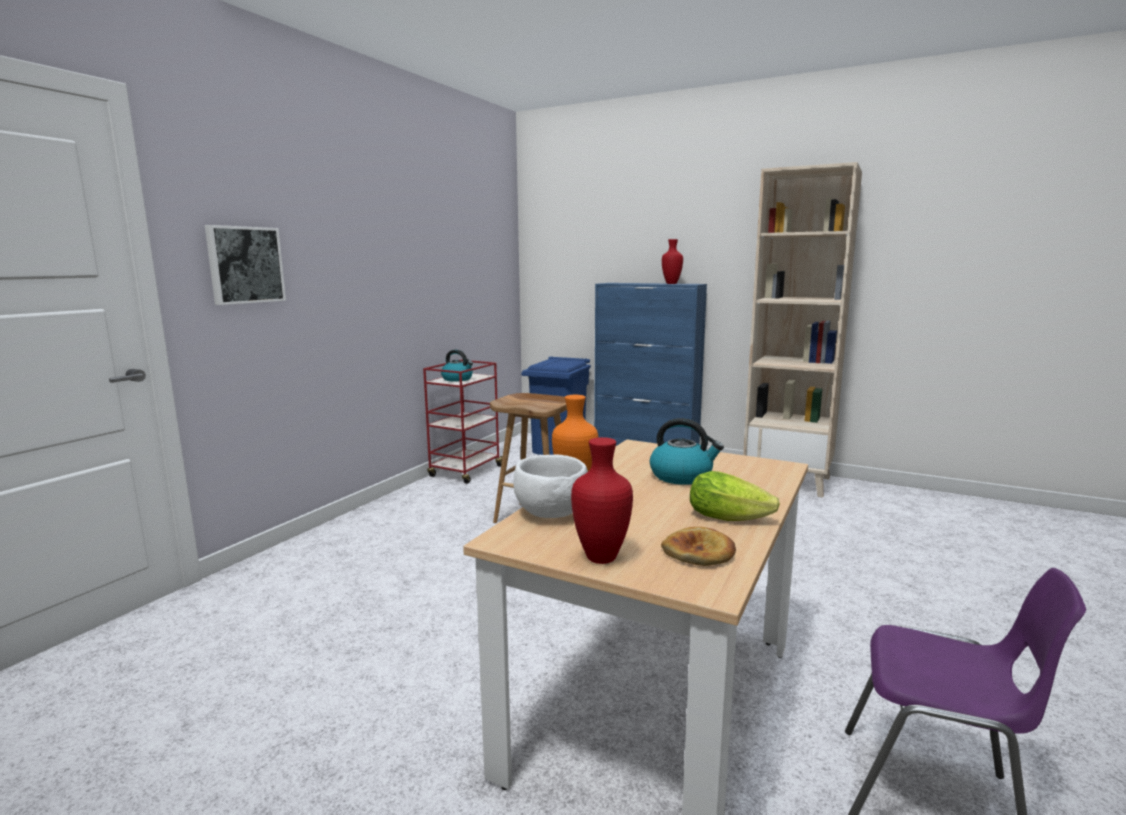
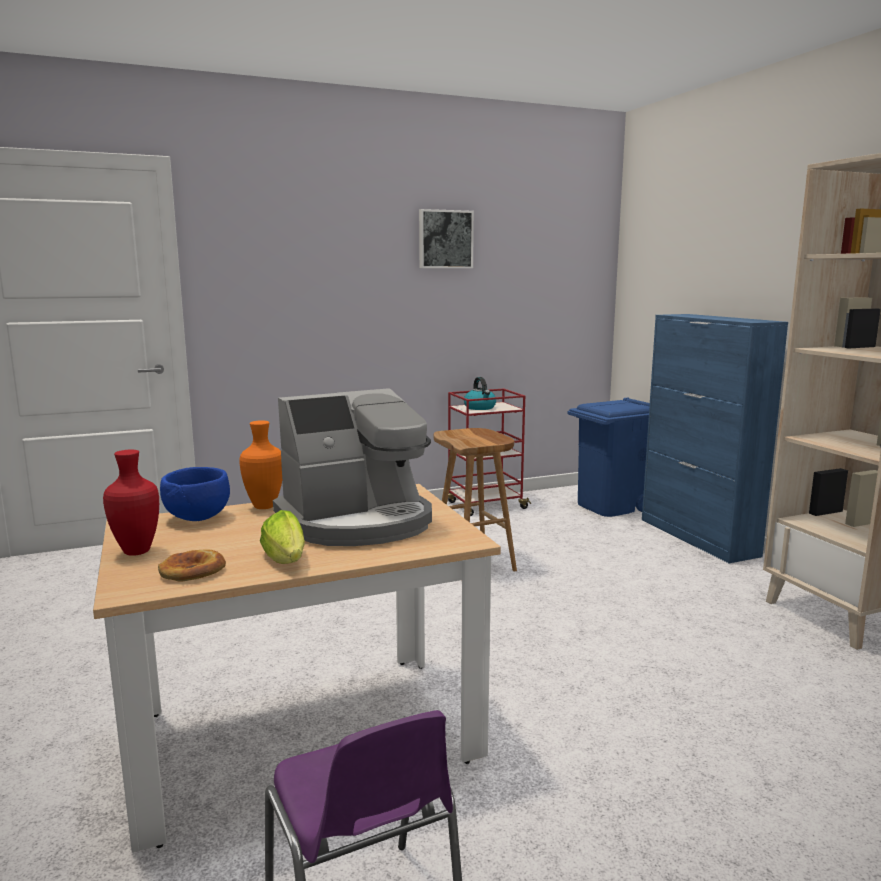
camera: 40 degrees right, 0 degrees up
(244, 265) = (257, 288): picture -> picture (445, 239)
(550, 514) = (197, 518): white bowl -> blue bowl
(670, 283) = (736, 319): red vase -> none
(682, 476) = (358, 522): kettle -> coffee machine

